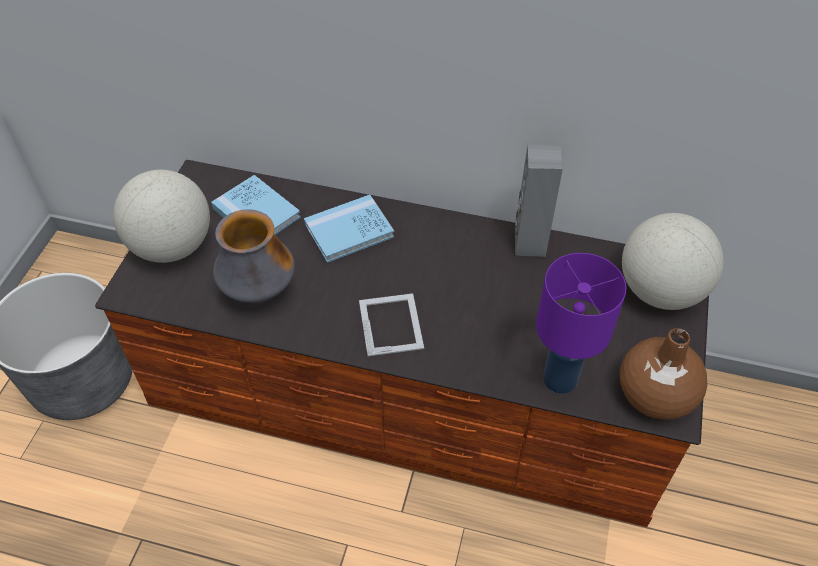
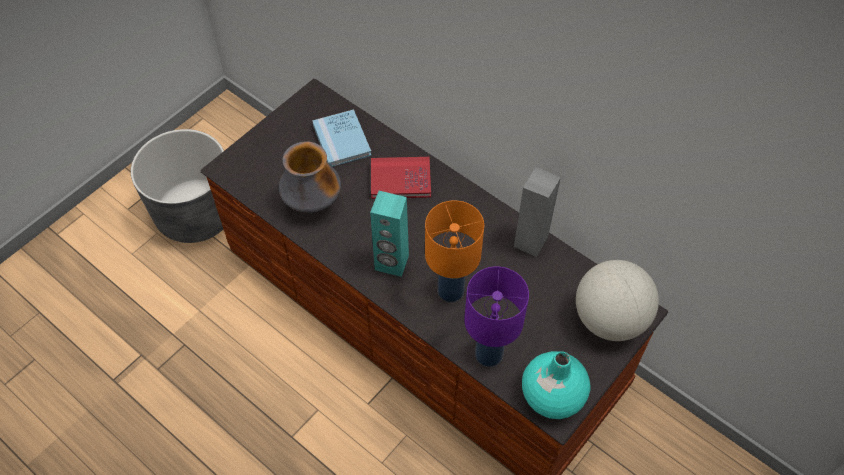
camera: 25 degrees right, 5 degrees up
(172, 246) = (271, 145): globe -> none
(349, 231) = (400, 180): blue book -> red book
(391, 323) = (391, 263): picture frame -> turquoise speaker
(476, 326) = (451, 290): none -> orange table lamp
(654, 395) = (551, 395): brown vase -> turquoise vase

